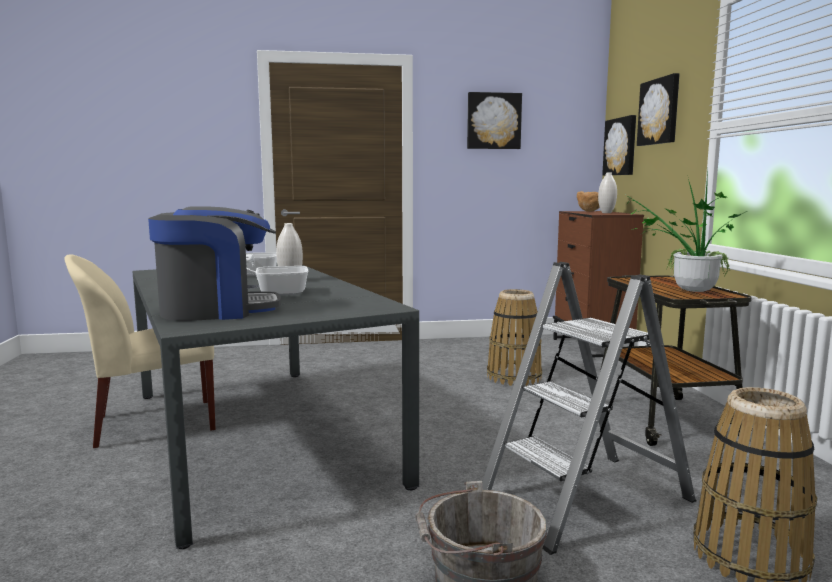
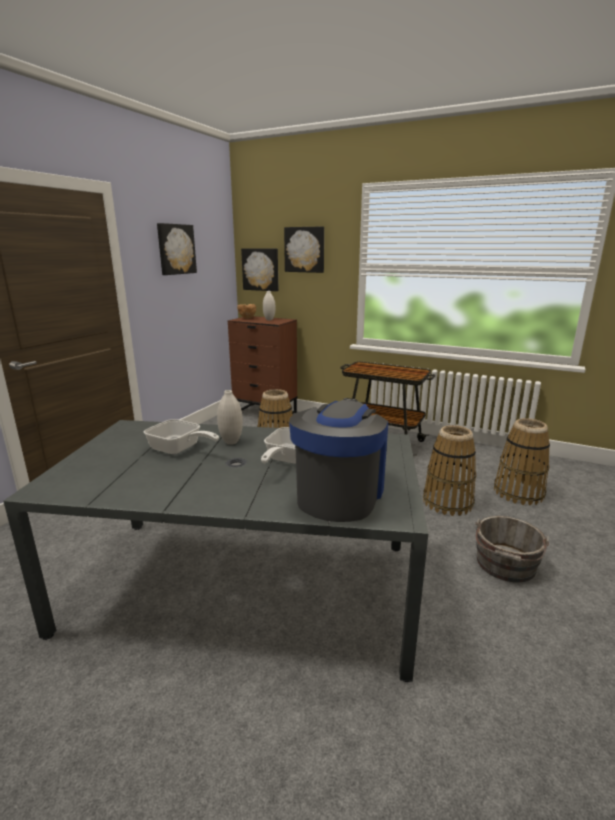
camera: 55 degrees left, 10 degrees up
(152, 424) = (135, 647): beige chair -> none
(588, 498) = (447, 502): grey step ladder -> basket
(684, 290) = (398, 372): potted plant -> none

